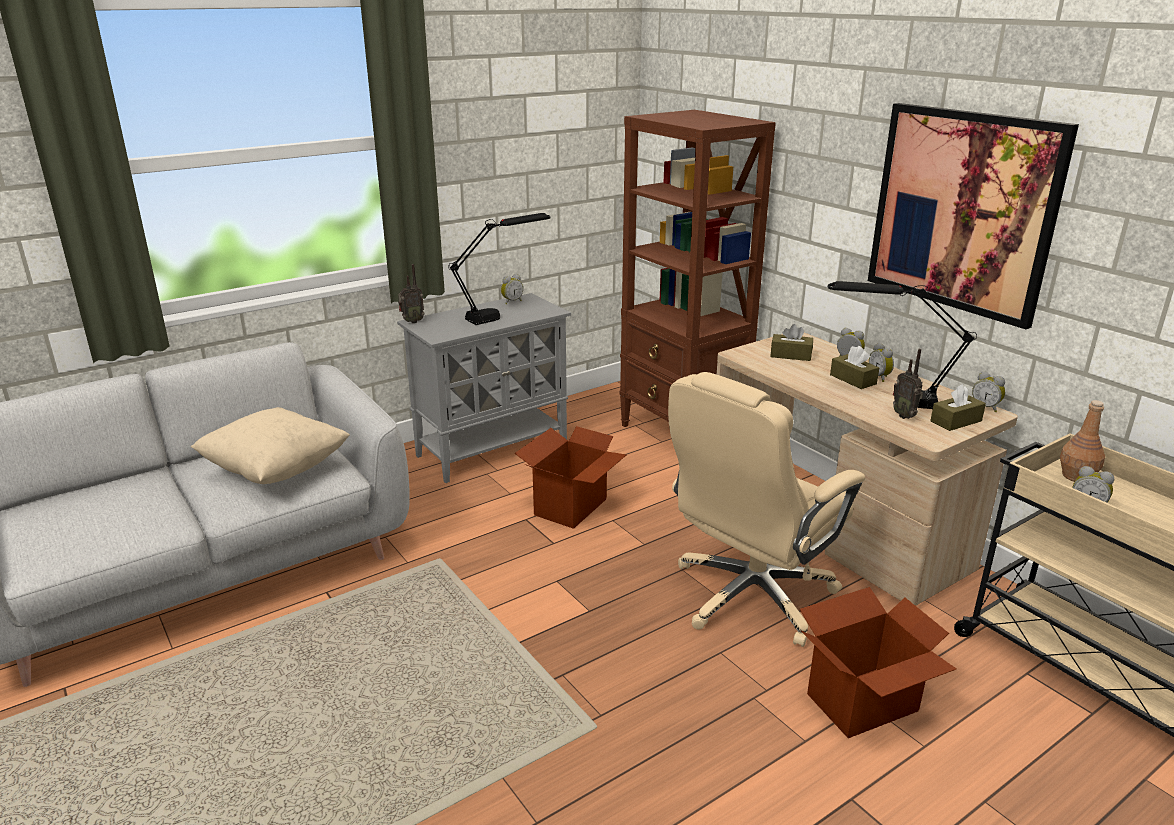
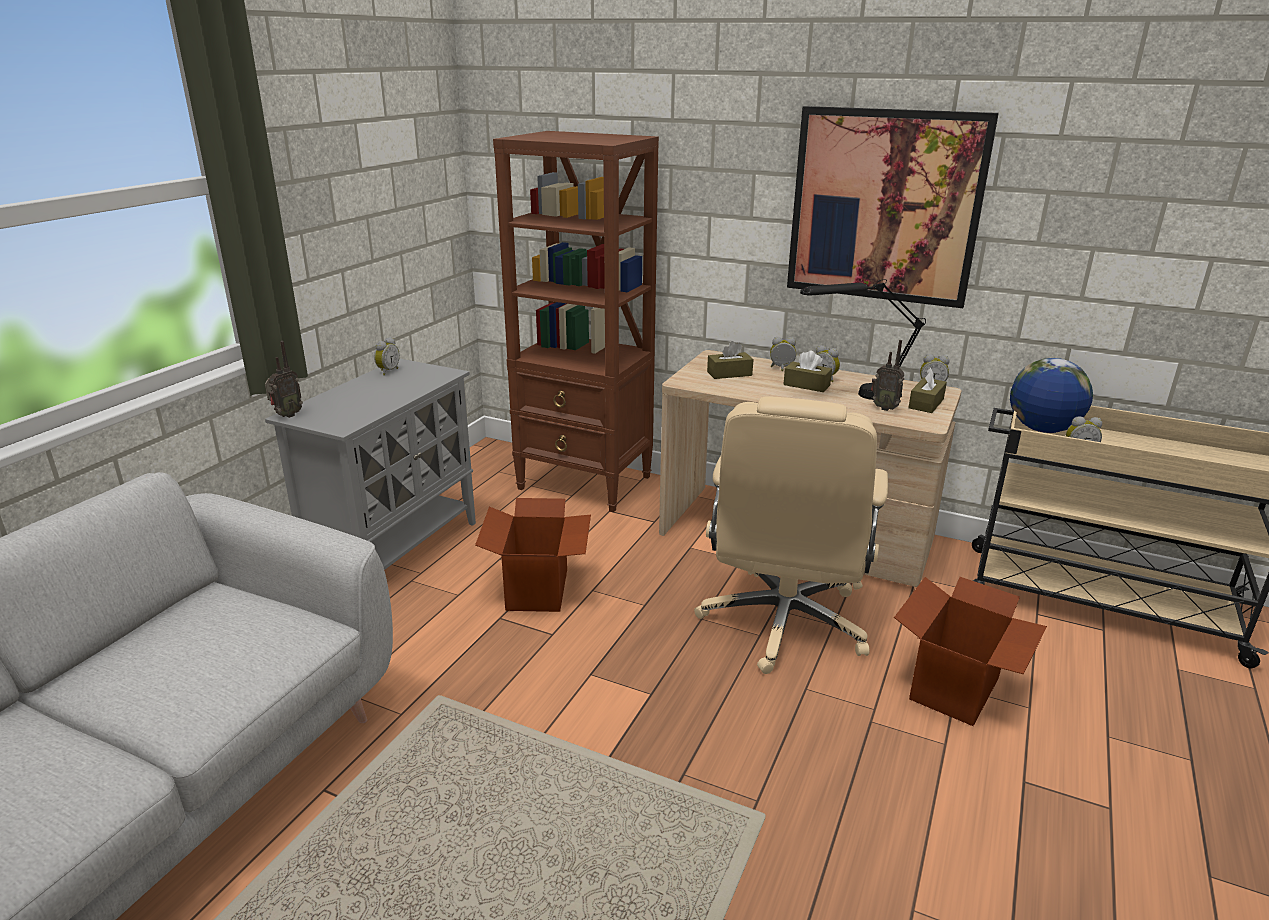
camera: 30 degrees left, 0 degrees up
(276, 470) = (218, 651): beige pillow -> none
(503, 314) = (394, 387): black table lamp -> none
(1076, 476) = (1042, 429): brown bottle -> globe

